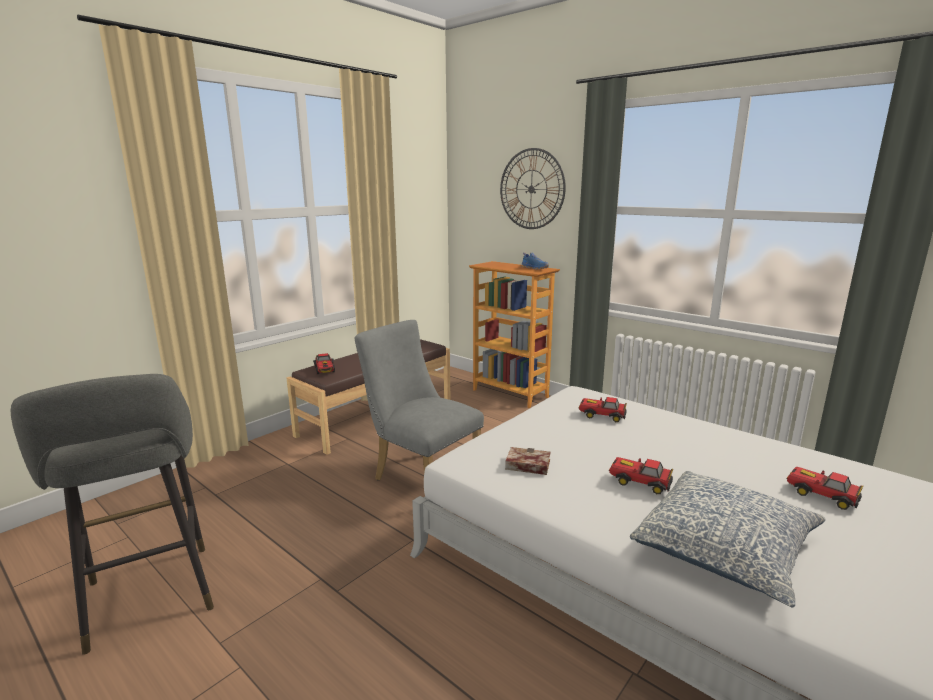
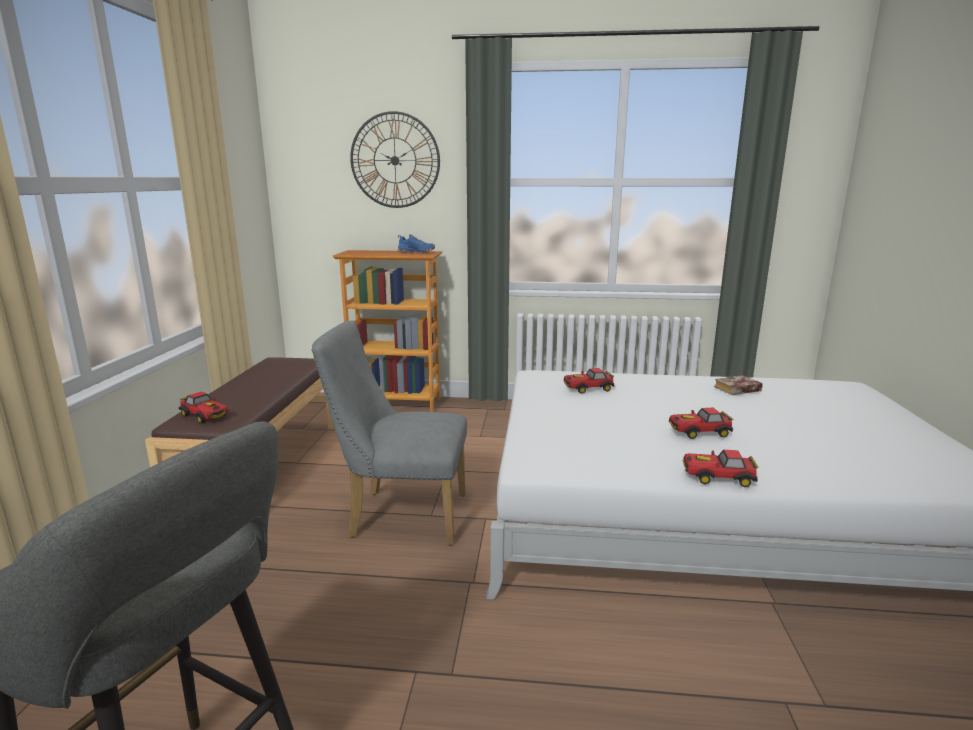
camera: 35 degrees left, 0 degrees up
(526, 466) = (596, 448): book -> book (737, 390)
(725, 549) = (819, 460): pillow -> none
(821, 495) = (806, 405): toy car -> toy car (717, 477)

